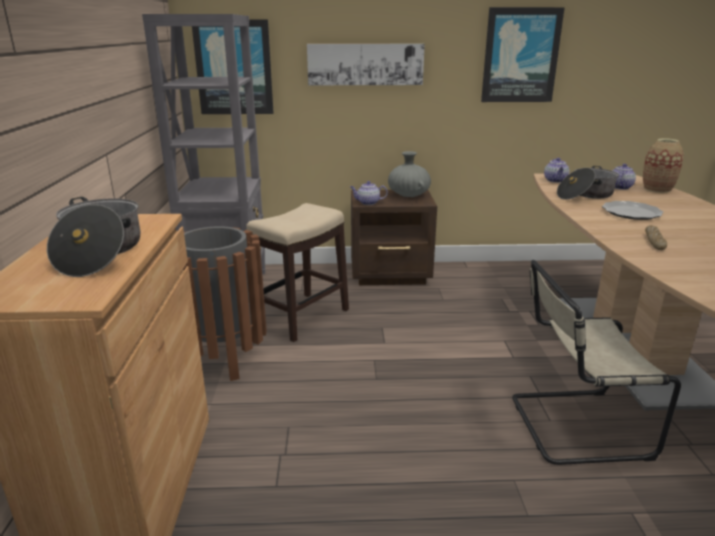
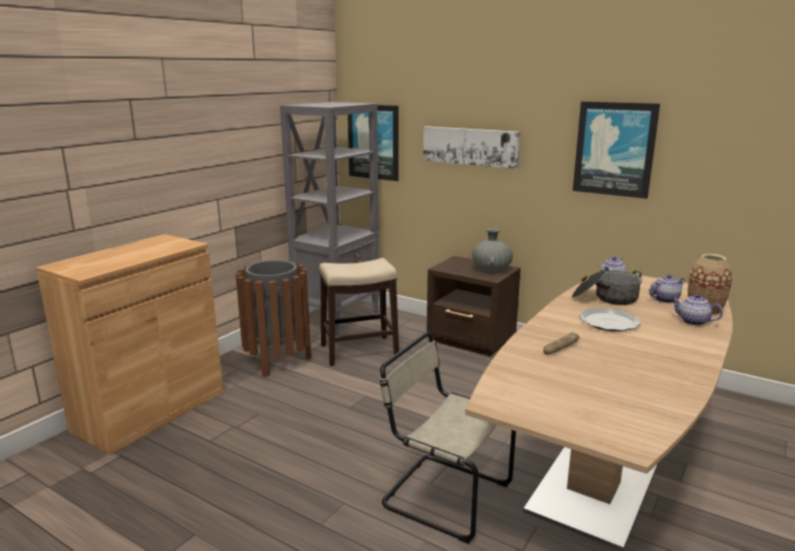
camera: 35 degrees right, 5 degrees down
(100, 253) = (130, 256): cooking pot -> none
(368, 203) = (445, 268): teapot -> teapot (692, 321)

